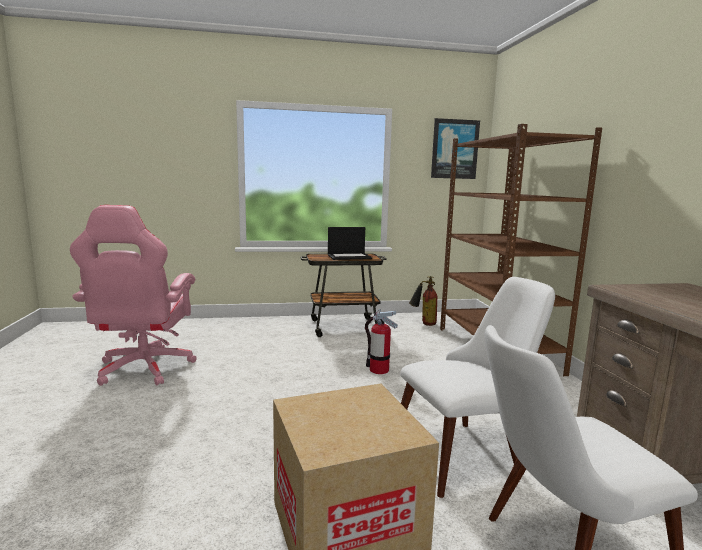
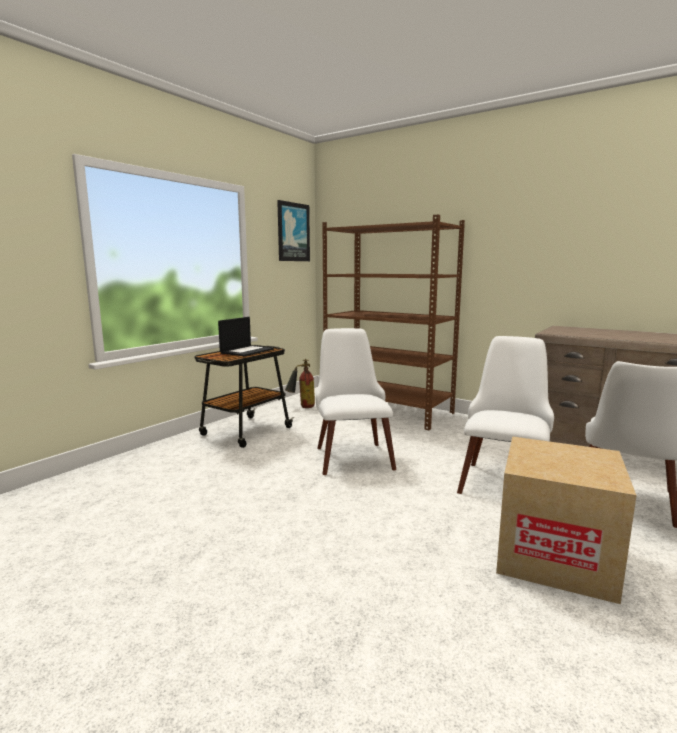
camera: 45 degrees left, 0 degrees up
(145, 367) = (115, 557): pink office chair -> none
(378, 370) = (351, 453): fire extinguisher -> white chair

